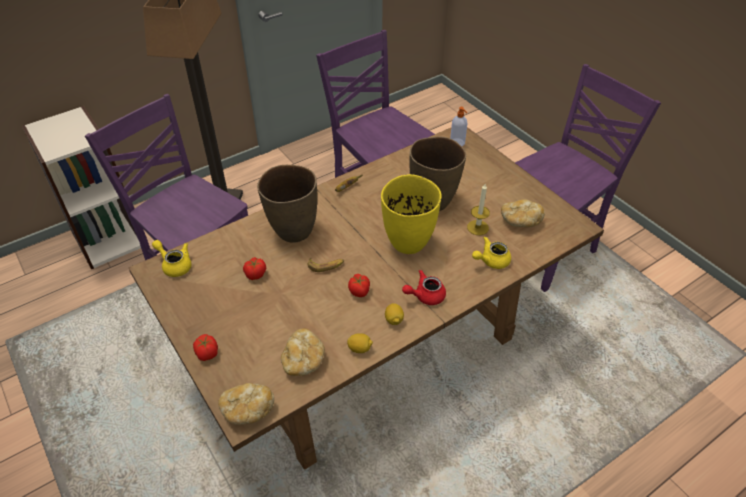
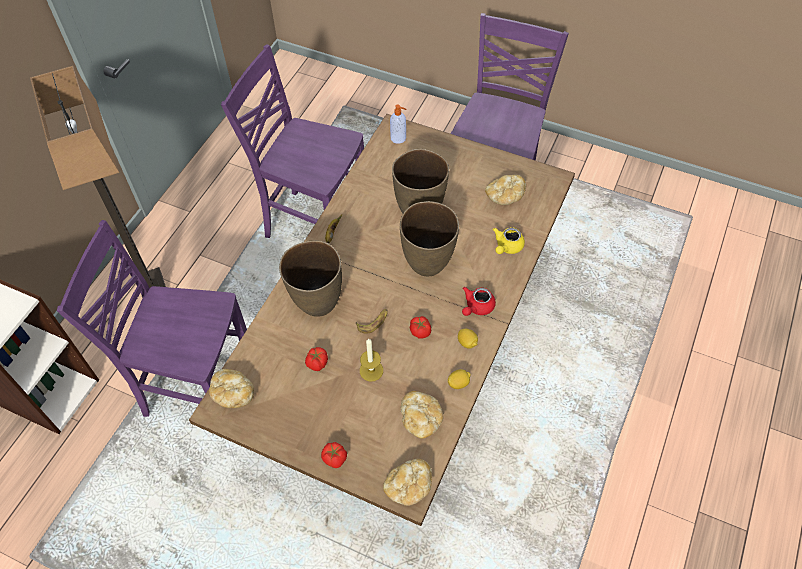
camera: 30 degrees left, 10 degrees up
(175, 265) = (233, 393): yellow teapot -> bread
(408, 243) = (428, 264): yellow vase -> brown vase
(477, 227) = (475, 219): candle -> candle (371, 370)

